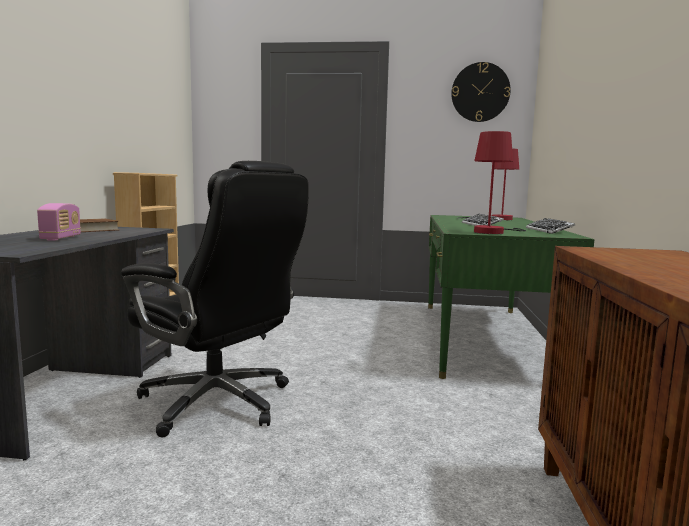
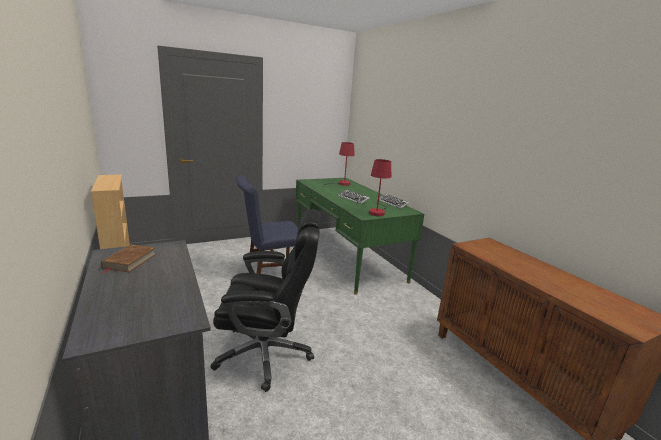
camera: 35 degrees left, 10 degrees up
(61, 238) = (153, 284): radio -> none
(338, 332) = (269, 272): none -> blue chair
(480, 92) = (321, 98): wall clock -> none

